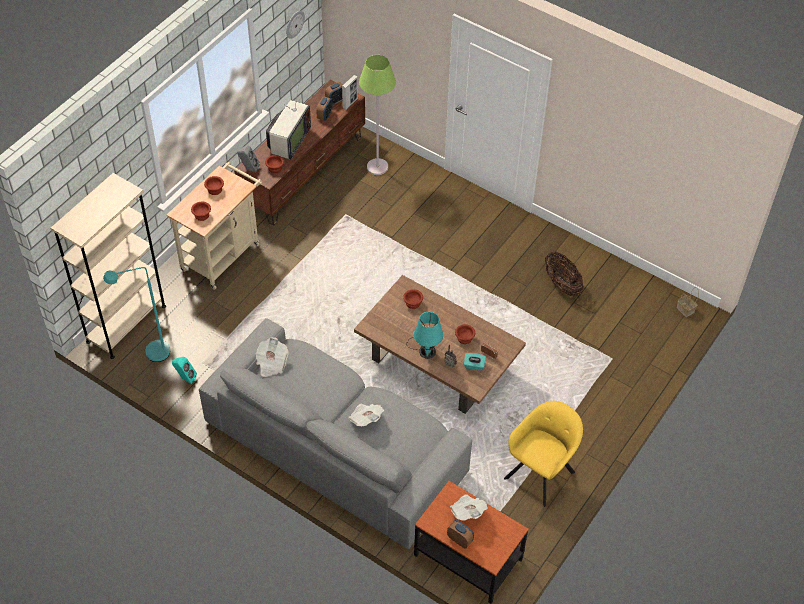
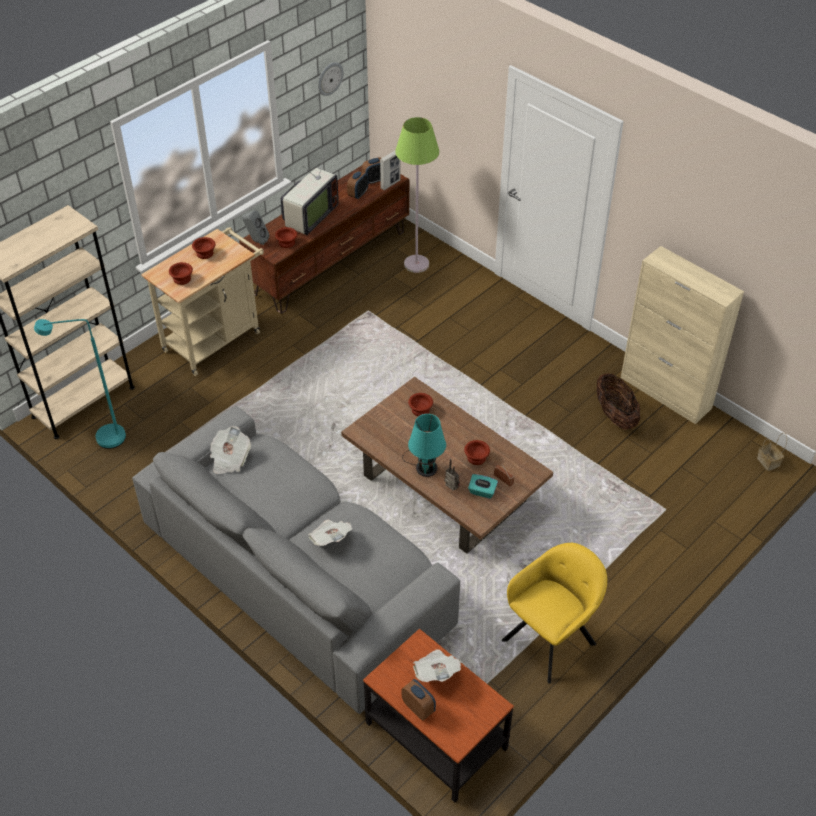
camera: 10 degrees right, 5 degrees down
(185, 378) = (134, 471): turquoise speaker -> none
(599, 261) = (666, 393): none -> beige cabinet

